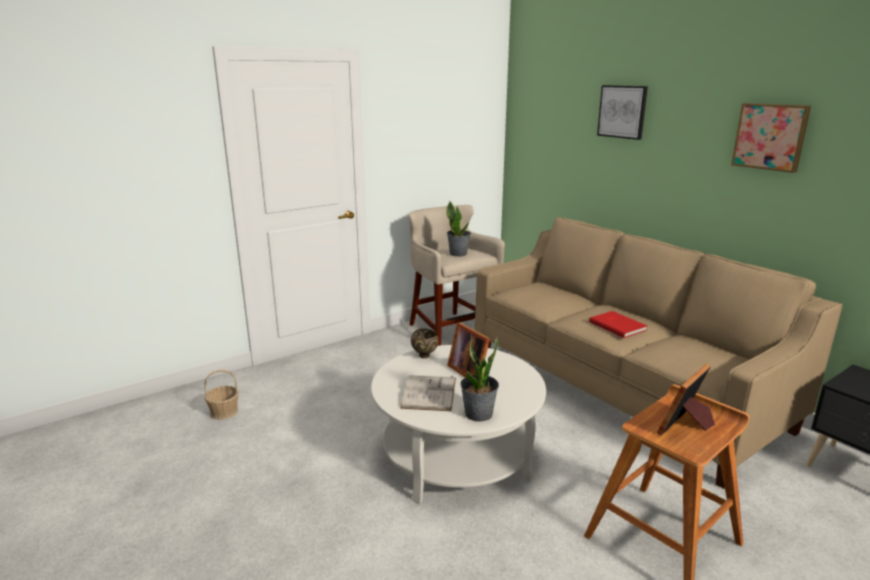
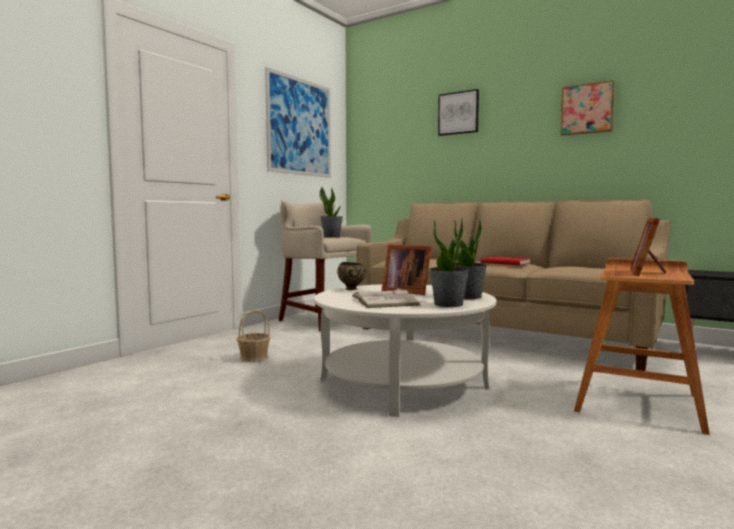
camera: 20 degrees left, 15 degrees down
(224, 412) = (106, 389): basket -> basket (253, 358)
(441, 120) = (300, 127): none -> picture
(515, 397) = (468, 297): none -> potted plant

